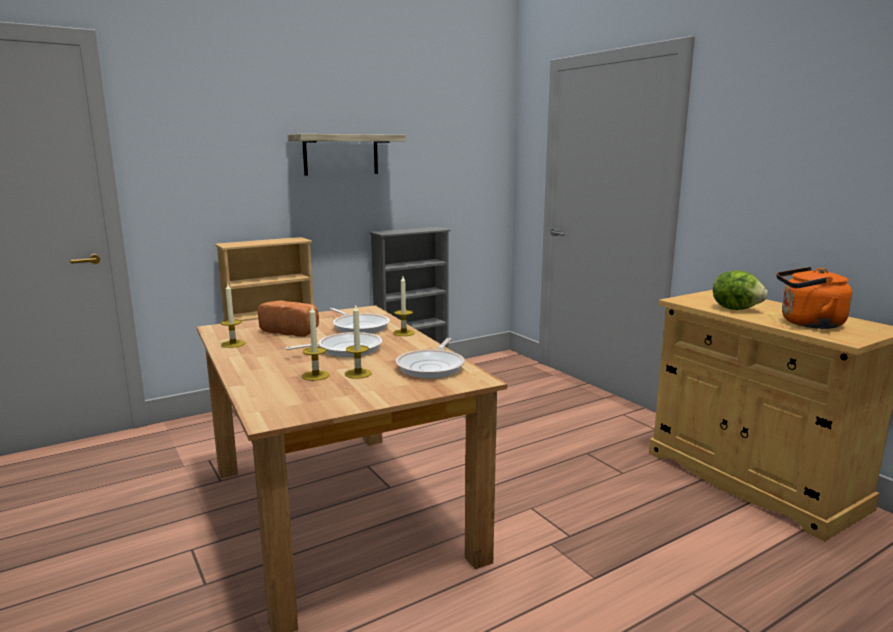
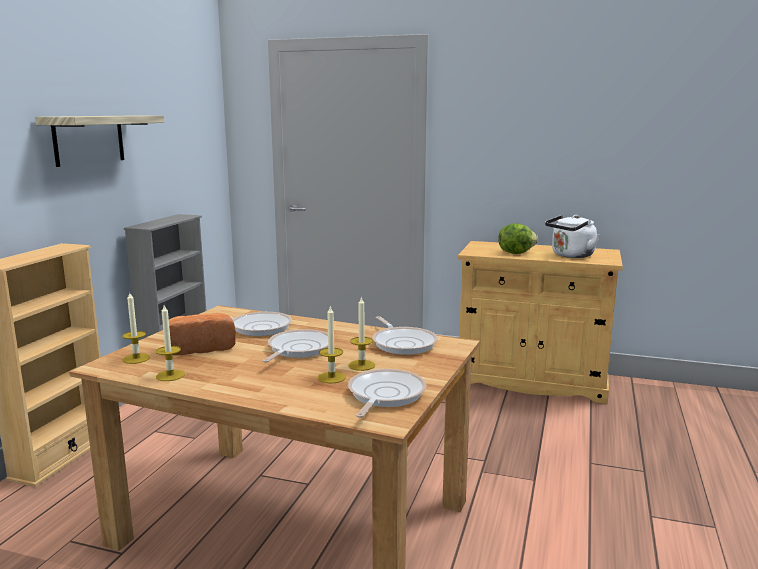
camera: 40 degrees left, 0 degrees up
(315, 400) = (384, 395): none -> frying pan
(404, 333) = (311, 323): candle -> candle (136, 358)
(807, 324) = (571, 255): orange kettle -> white kettle

